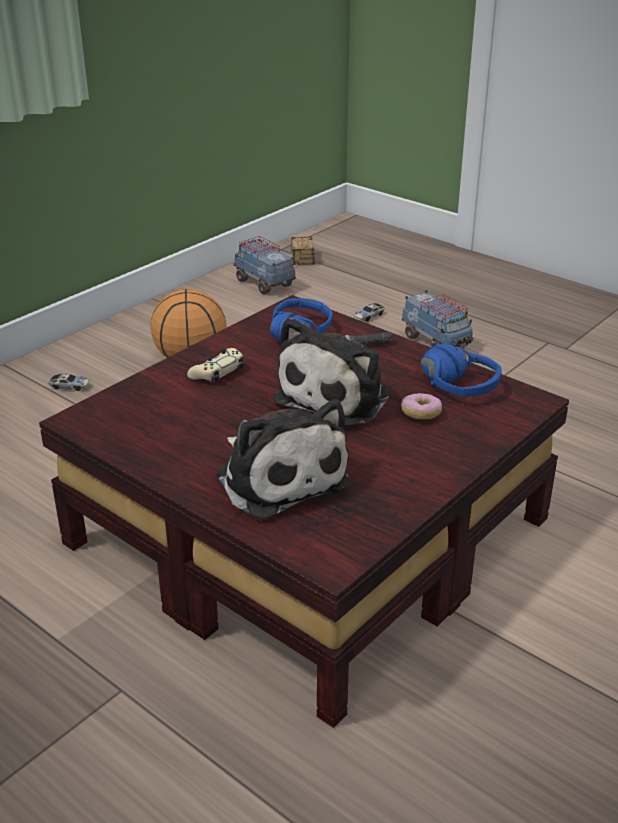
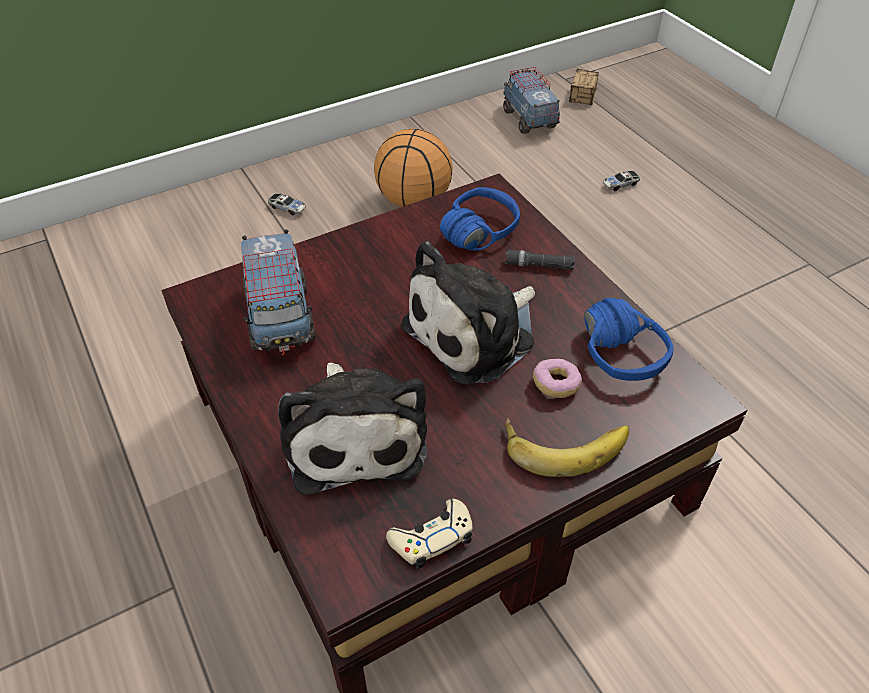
camera: 20 degrees right, 15 degrees up
(217, 372) = (366, 266): beige game controller -> beige game controller (432, 538)
(436, 342) = (679, 234): toy truck -> toy truck (280, 318)
(449, 445) = (564, 442): none -> banana

